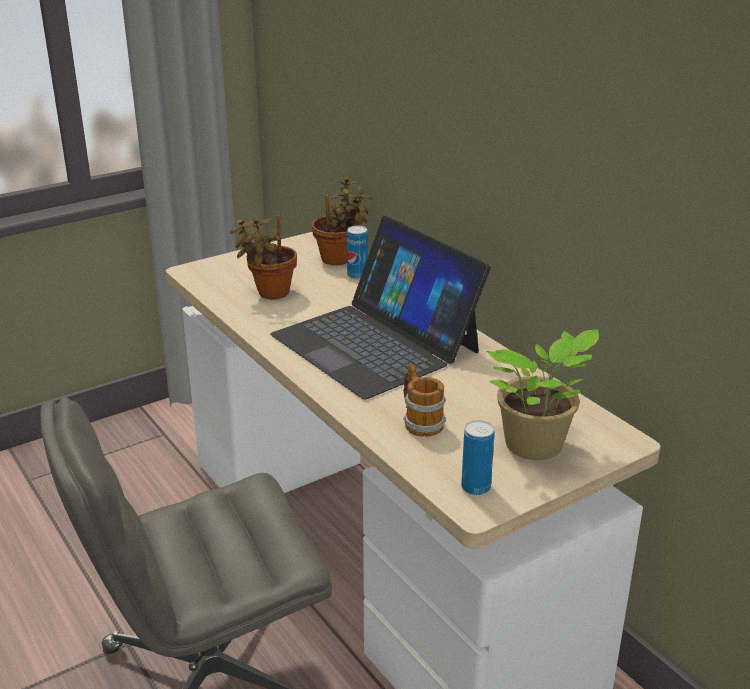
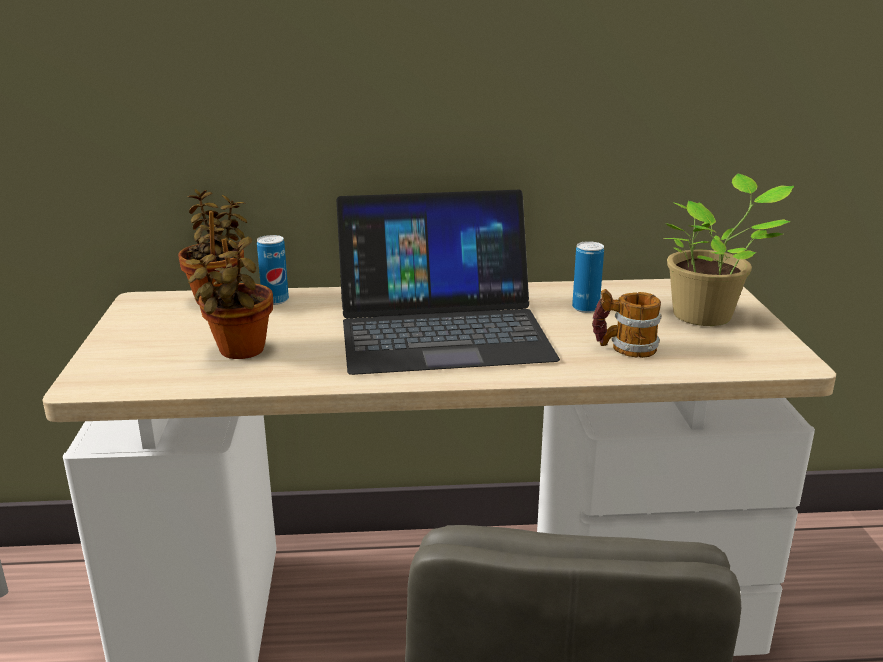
camera: 60 degrees left, 5 degrees down
(475, 487) = (761, 355): can -> can (585, 308)

